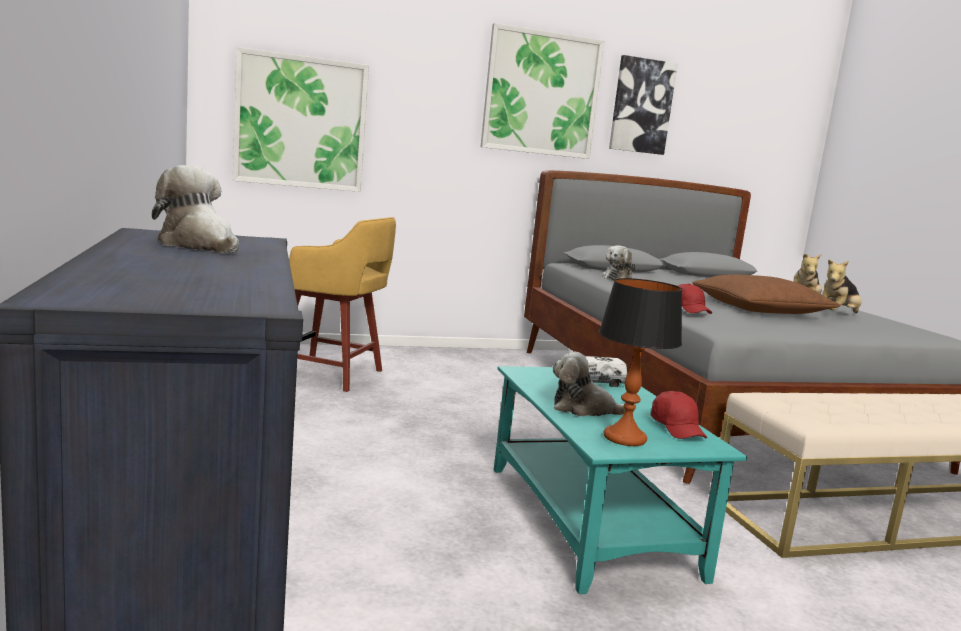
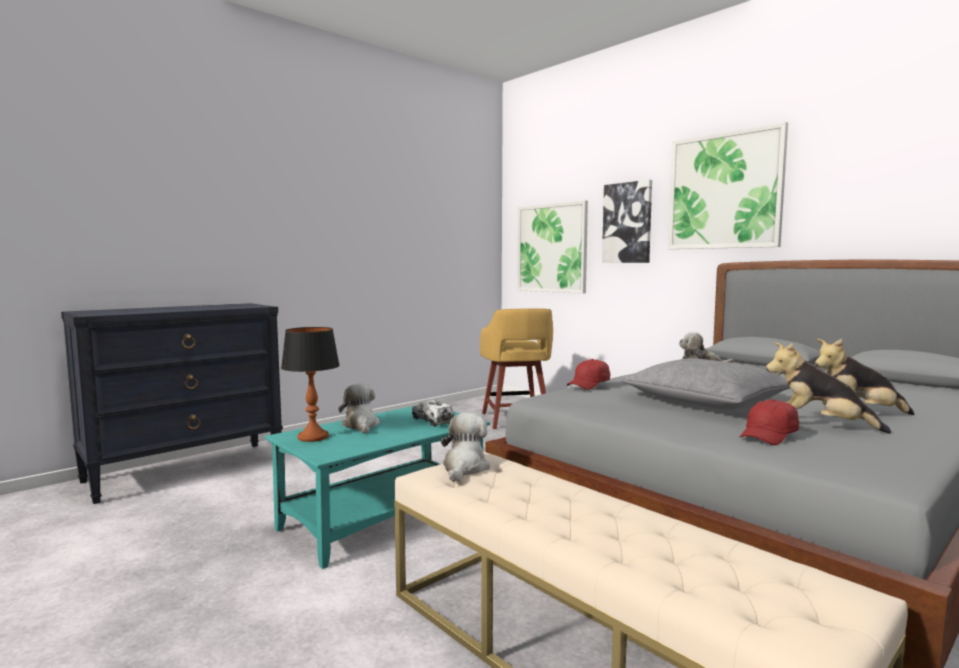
camera: 65 degrees right, 5 degrees down
(199, 246) = (218, 306): plush toy -> plush toy (464, 468)
(641, 106) = (849, 178): picture -> picture (627, 223)
(677, 428) = (354, 445): red cap -> red cap (769, 436)
(759, 309) = (706, 401): brown pillow -> grey pillow

